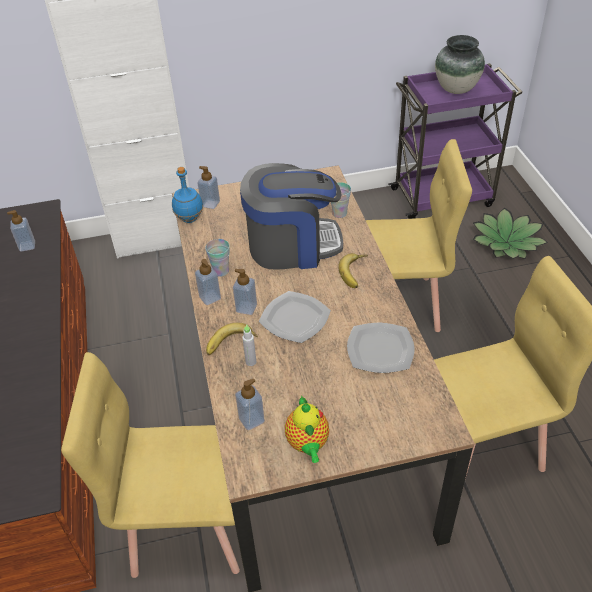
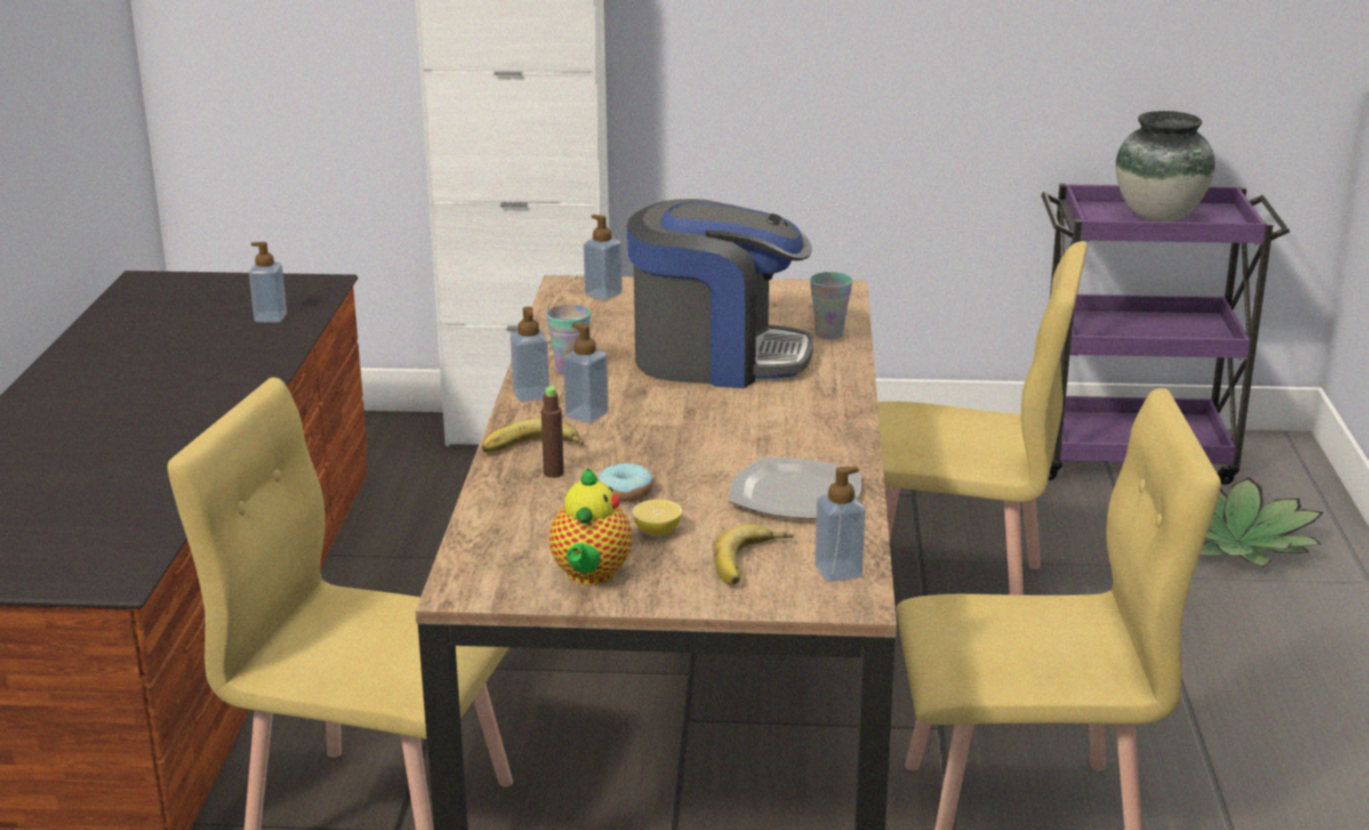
camera: 15 degrees right, 20 degrees down
(189, 219) = (554, 306): blue bottle -> none
(251, 362) = (553, 473): grey bottle -> brown bottle
(251, 420) = (511, 534): soap dispenser -> soap dispenser (838, 571)
(295, 319) = (664, 439): plate -> none
(295, 369) = (625, 492): none -> donut
(325, 398) = (657, 531): none -> lemon
(356, 273) = (812, 404): banana -> banana (753, 563)

